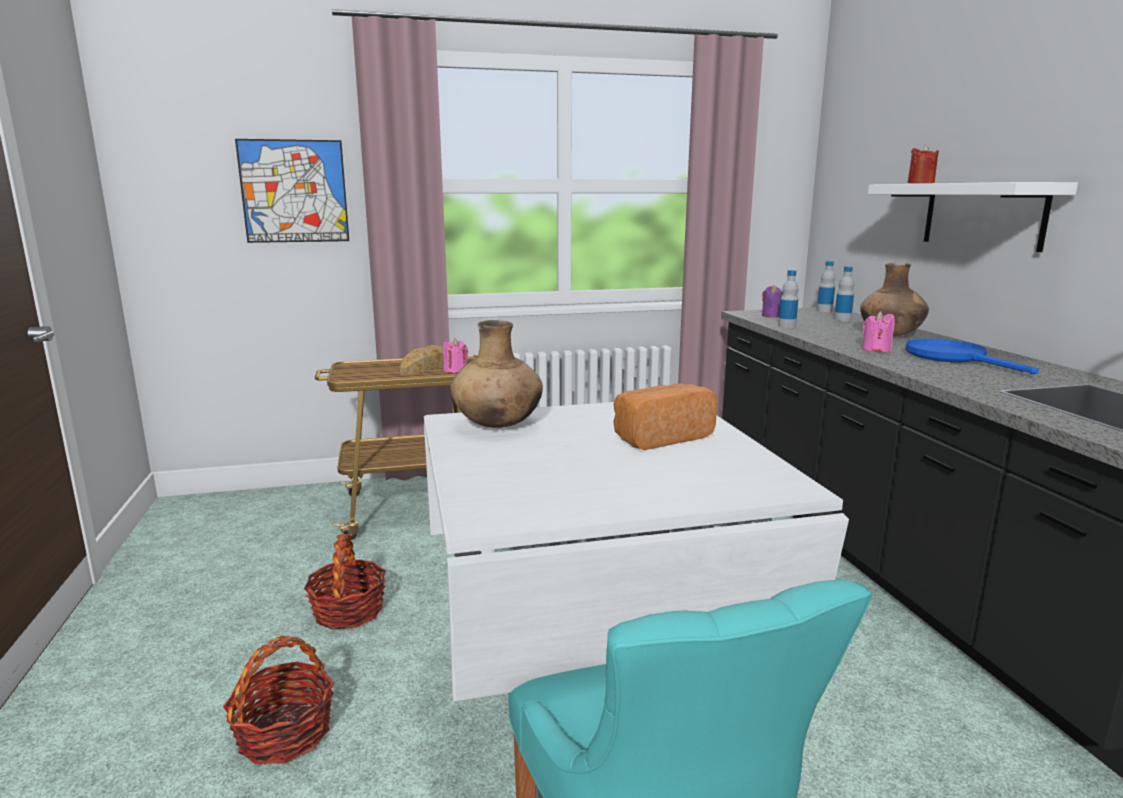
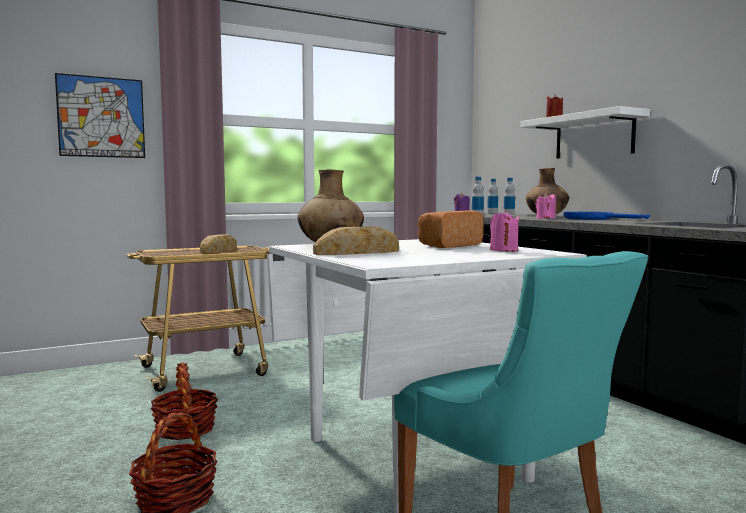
camera: 15 degrees left, 10 degrees down
(455, 371) = (243, 251): pink candle -> pink candle (503, 250)
(505, 458) = (357, 252): none -> bread

